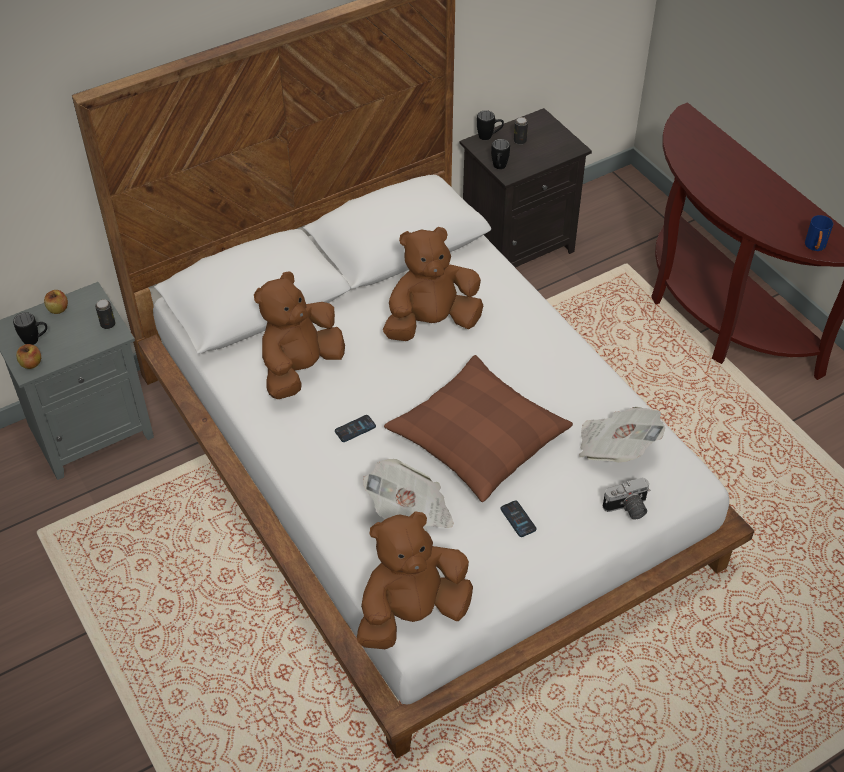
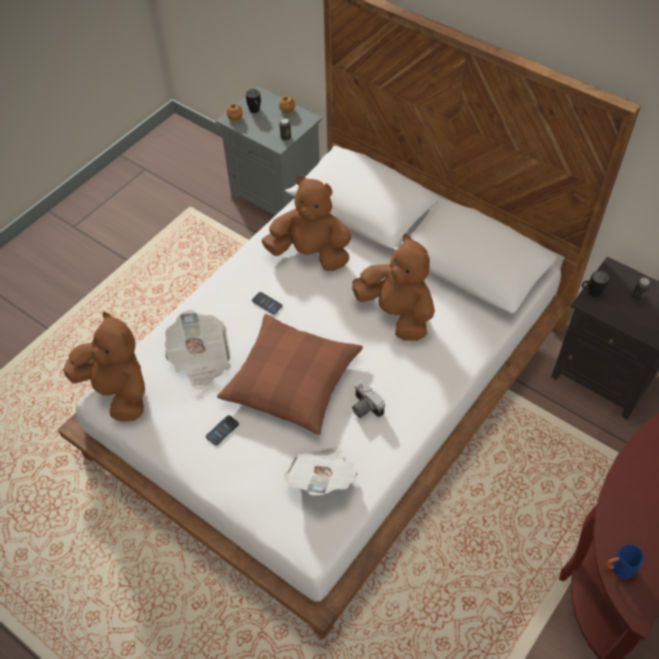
camera: 70 degrees right, 5 degrees up
(489, 137) = (627, 274): black mug -> none
(627, 509) = (260, 504): camera -> camera (364, 407)

